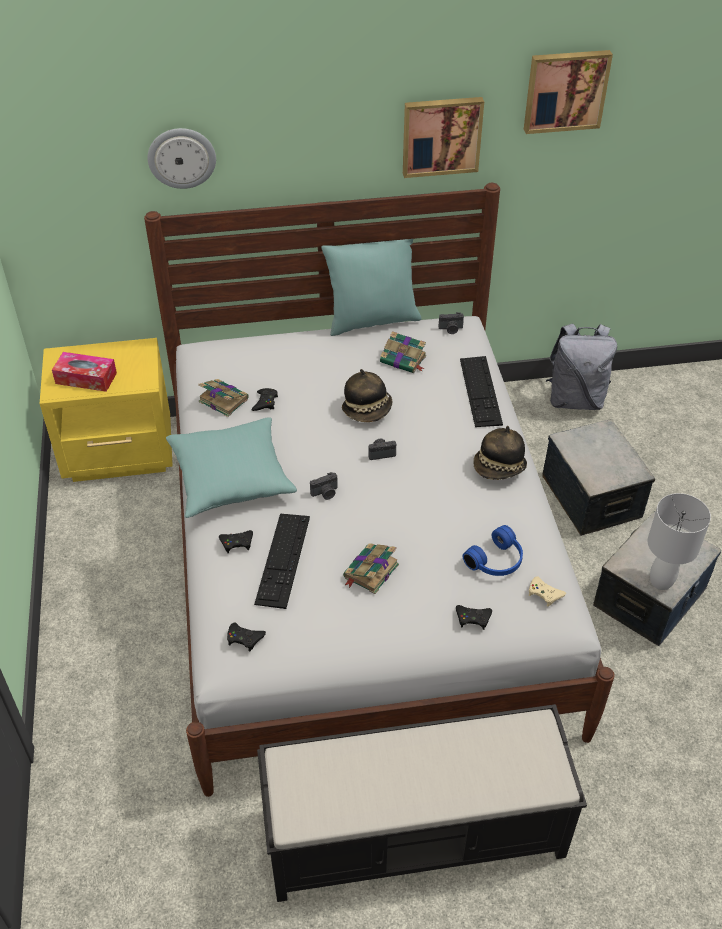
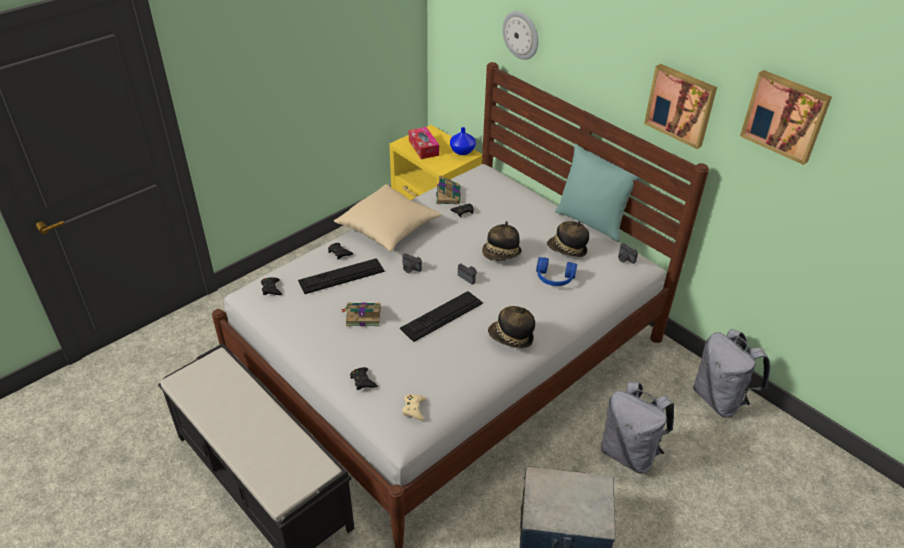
camera: 55 degrees right, 5 degrees down
(130, 351) = (461, 151): none -> blue vase
(231, 478) = (388, 228): turquoise pillow -> beige pillow
(404, 360) = (567, 250): book -> hat
(480, 391) = (578, 298): keyboard -> keyboard (441, 315)
(497, 561) = (422, 372): blue headphones -> blue headphones (554, 279)
(592, 496) = (629, 453): storage box -> grey backpack
(661, 582) = (543, 510): white table lamp -> none

